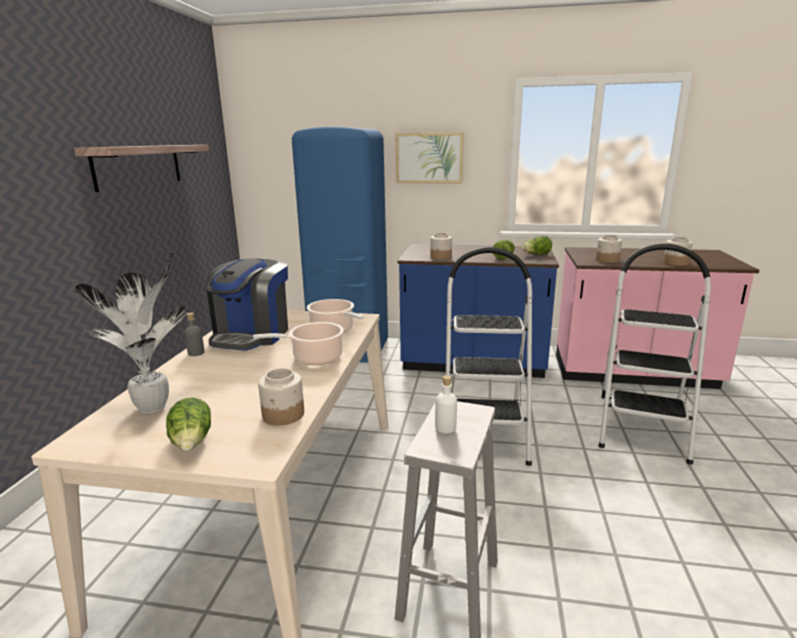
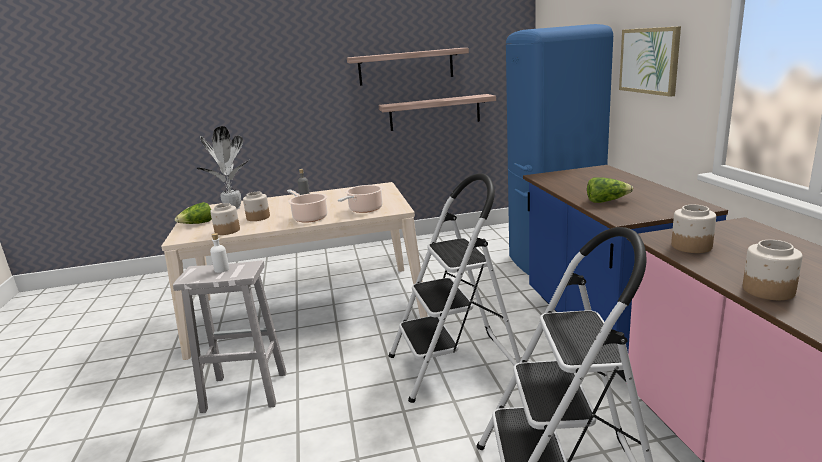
camera: 70 degrees right, 0 degrees up
(171, 226) = (435, 112): none -> shelf
(252, 335) = (340, 196): coffee machine -> none
(441, 257) = (561, 183): jar -> jar (258, 217)
(536, 255) = (650, 211): lettuce -> none

